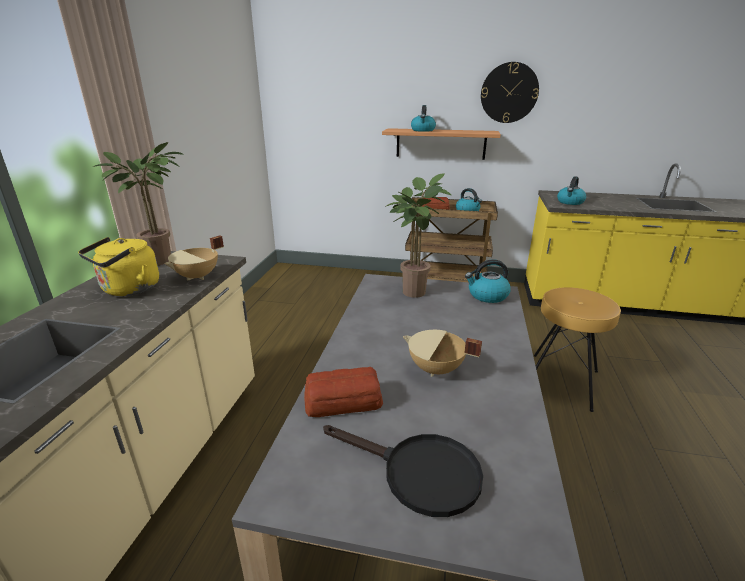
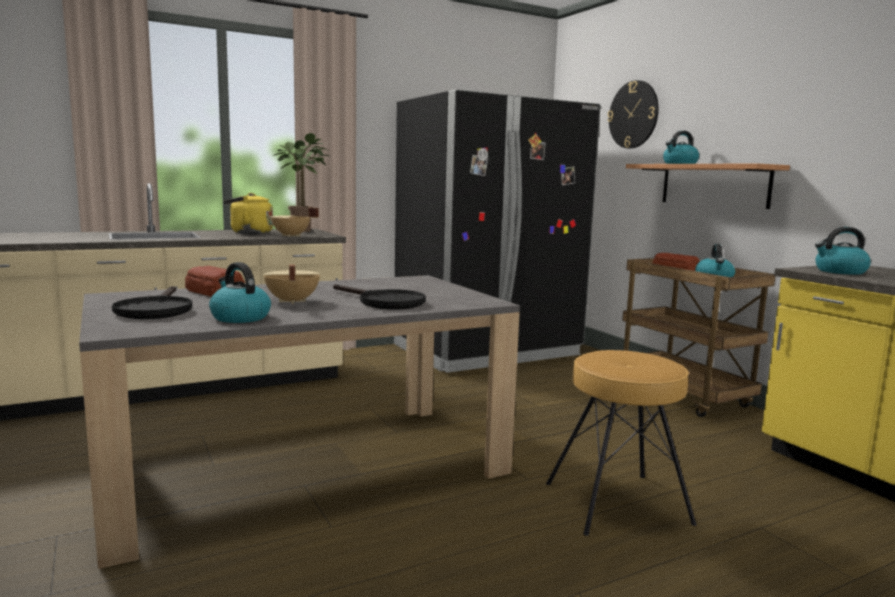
camera: 50 degrees right, 15 degrees down
(289, 300) = (487, 351): none -> black fridge
(412, 290) = (424, 285): potted plant -> none
(473, 328) = (384, 302): none -> black frying pan
(487, 296) = (467, 300): kettle -> kettle (239, 317)
(509, 93) = (805, 108): wall clock -> wall clock (633, 114)

